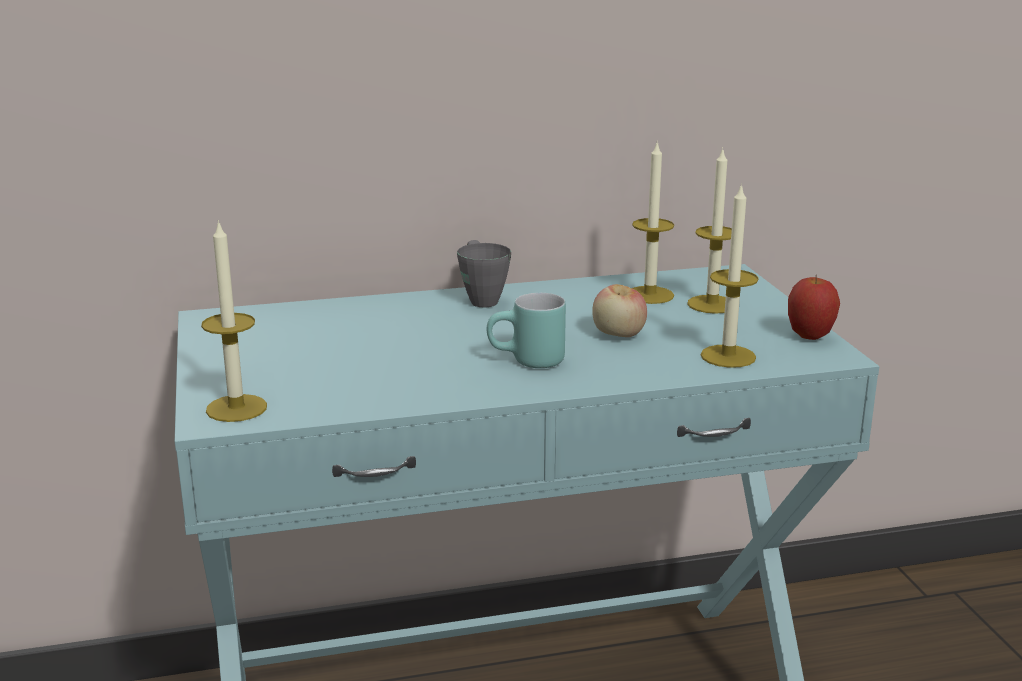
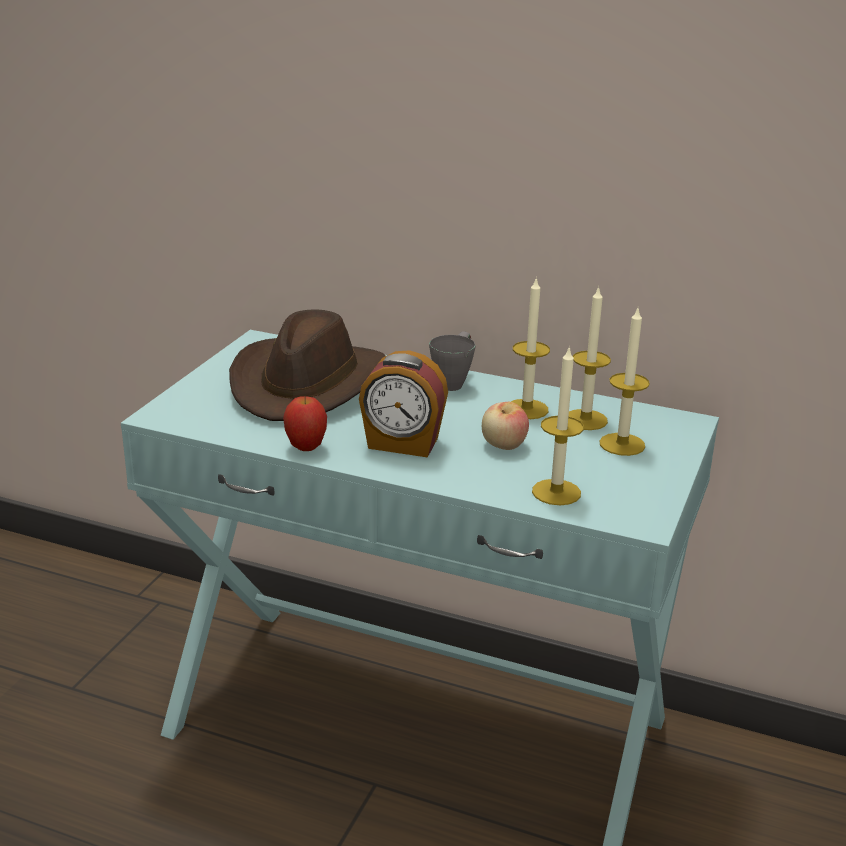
camera: 35 degrees right, 5 degrees up
(236, 408) = (181, 413): candle -> candle (527, 409)
(338, 341) = (308, 384): none -> brown hat
(527, 363) = (402, 444): turquoise mug -> alarm clock
(810, 337) = (653, 500): apple -> apple (306, 448)

